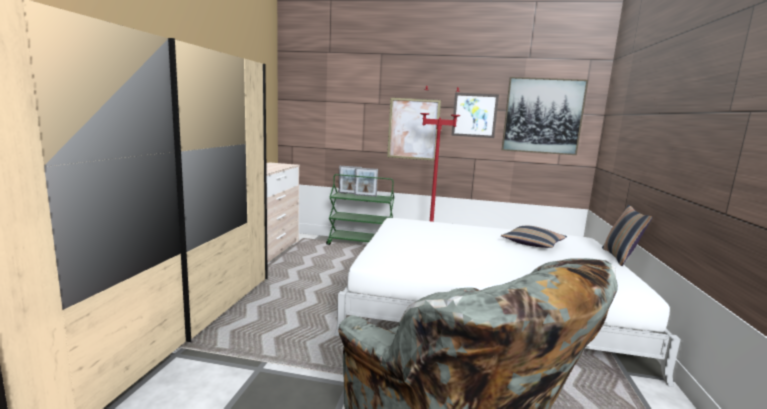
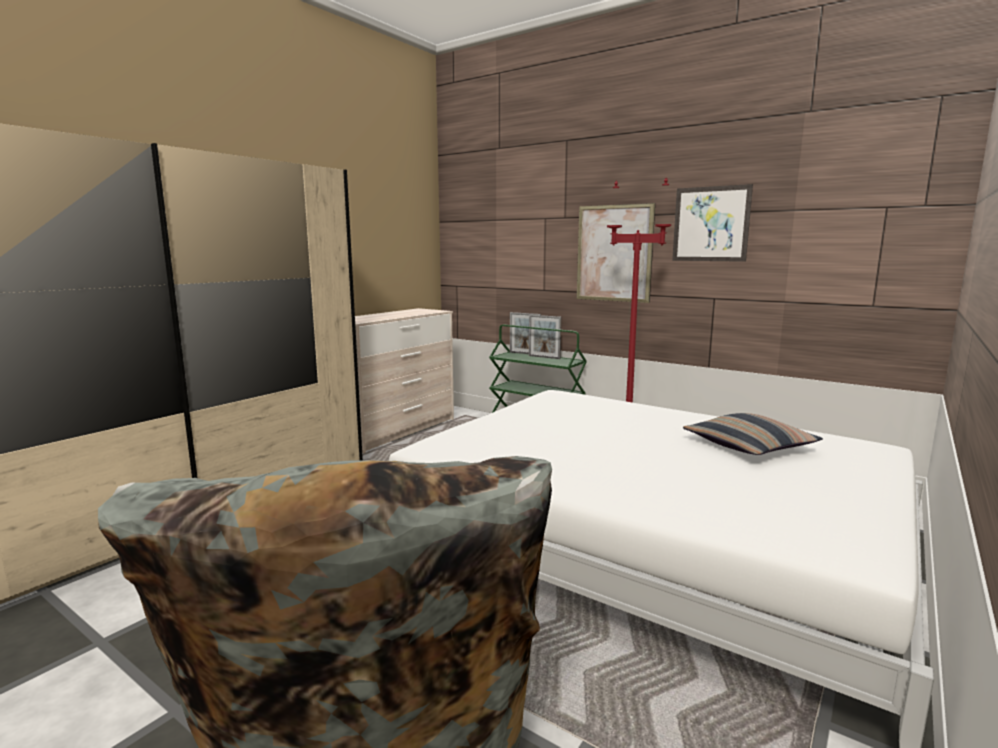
camera: 25 degrees right, 0 degrees up
(542, 116) = (838, 216): picture -> none
(619, 257) = (919, 490): pillow -> none

